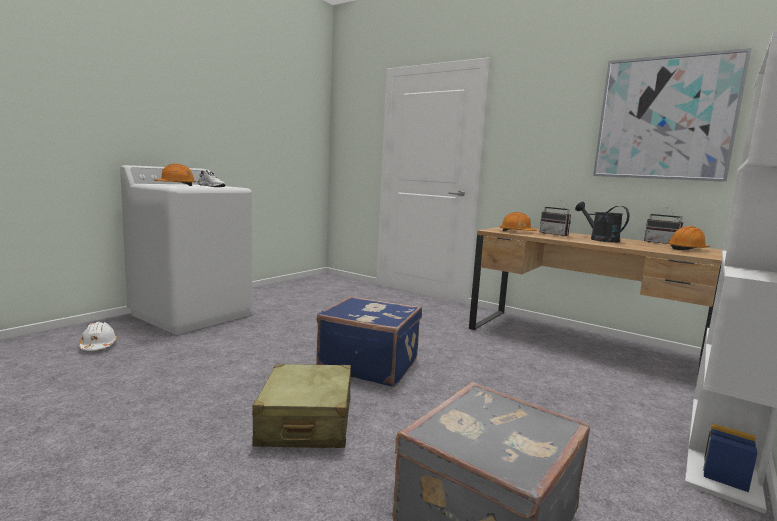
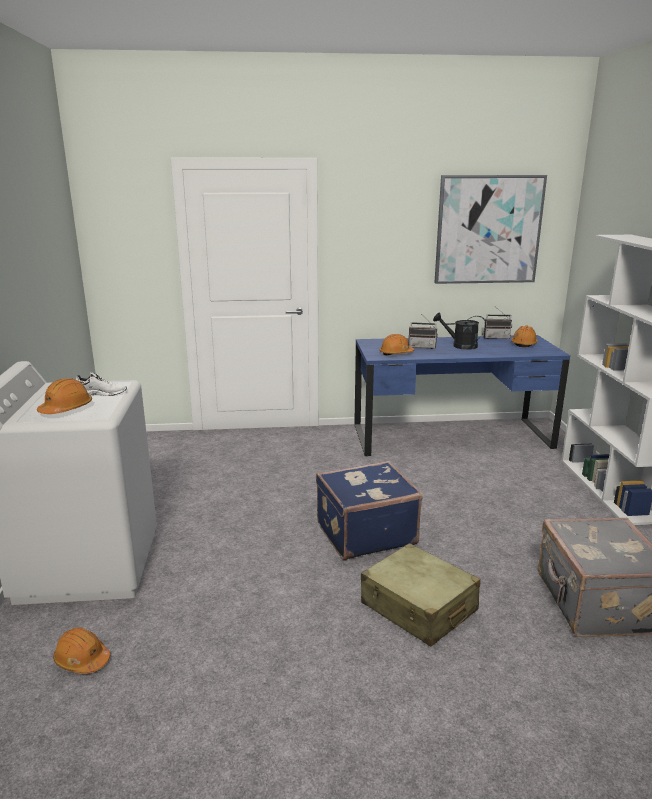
camera: 40 degrees left, 10 degrees up
(98, 346) = (82, 659): white hard hat -> orange hard hat
(581, 343) = (451, 436): brown desk -> blue desk

